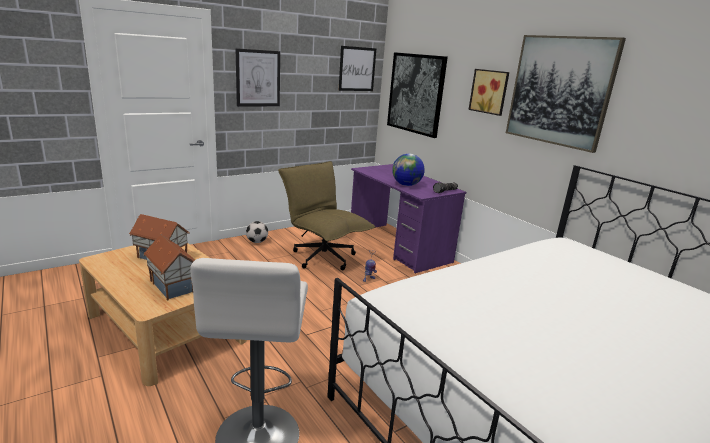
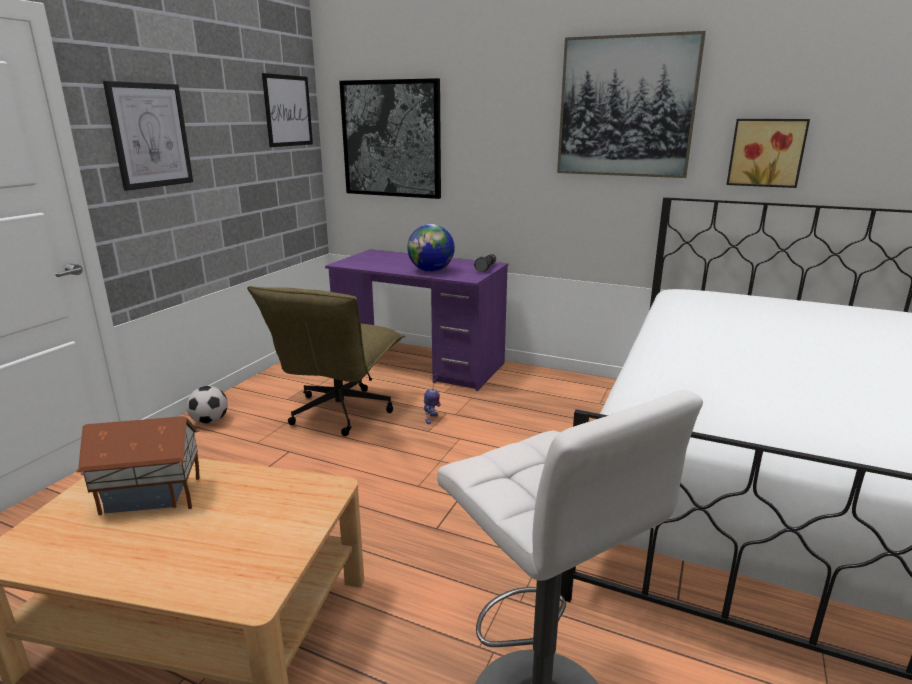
camera: 30 degrees left, 0 degrees up
(174, 285) = (242, 534): toy house -> none
(324, 258) = (341, 410): beige office chair -> beige office chair turned 90 degrees counterclockwise
(490, 91) = (520, 121): picture -> picture (766, 152)

